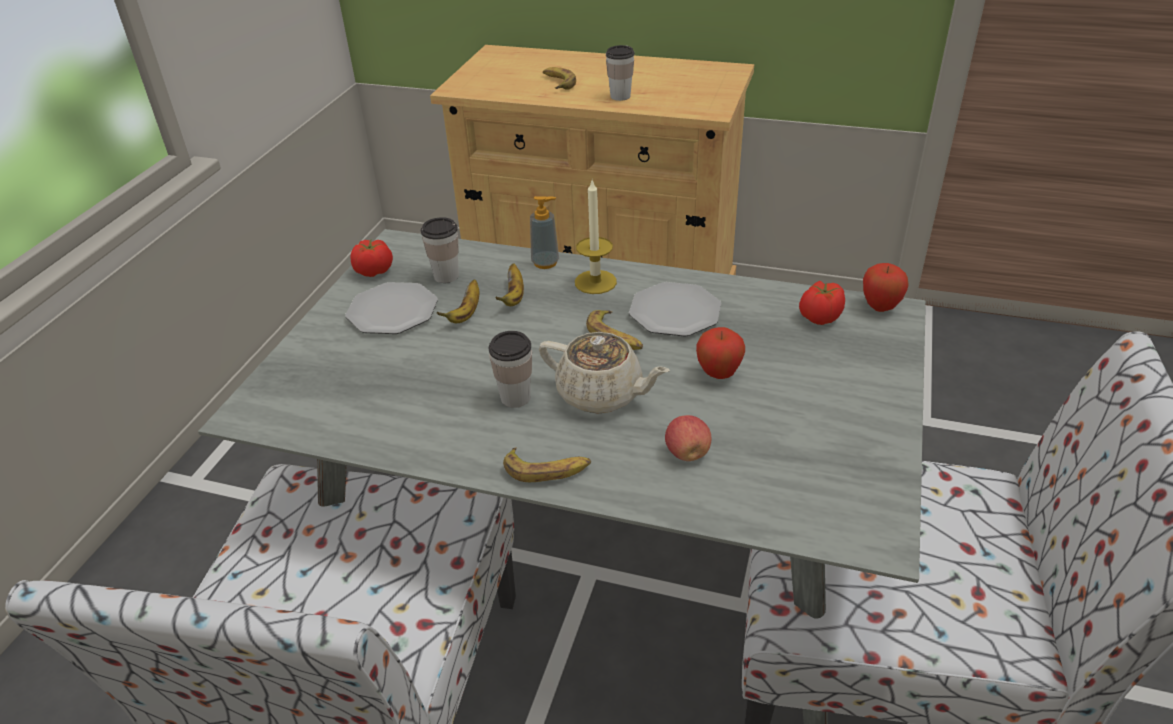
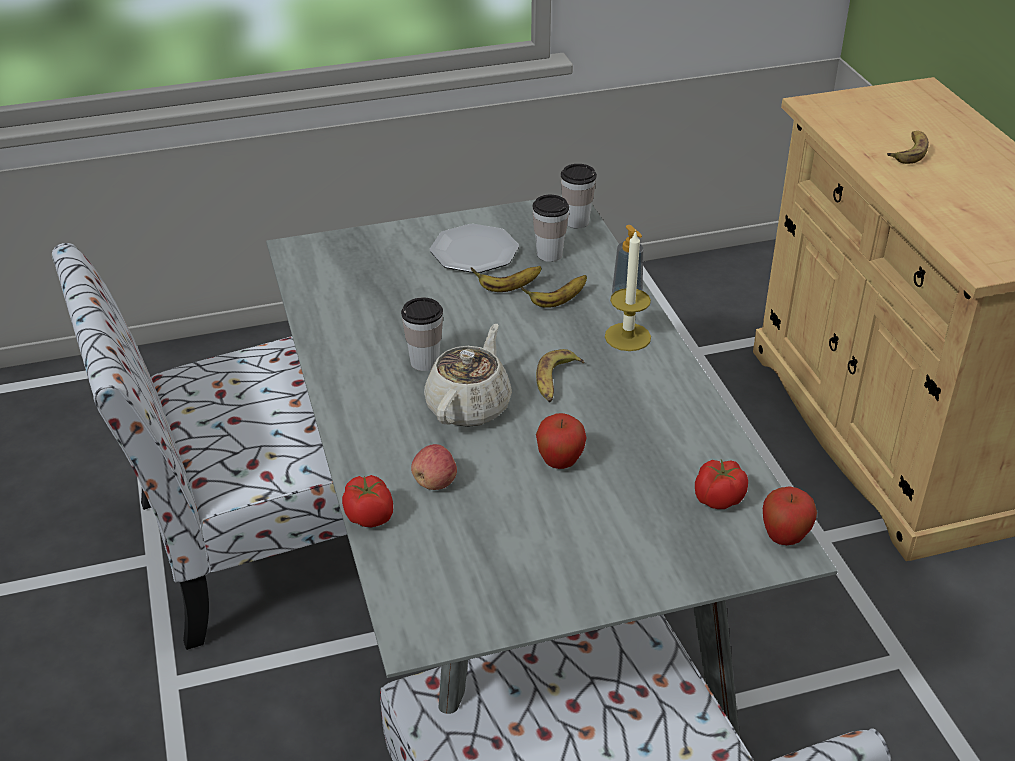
camera: 55 degrees right, 0 degrees up
(374, 271) = (517, 217): tomato -> tomato (369, 517)
(547, 469) = (354, 415): banana -> none
(601, 394) = (469, 405): beige teapot -> beige teapot turned 150 degrees counterclockwise
(620, 96) = (933, 199): cup -> cup (576, 222)
(675, 313) = (629, 403): plate -> none

